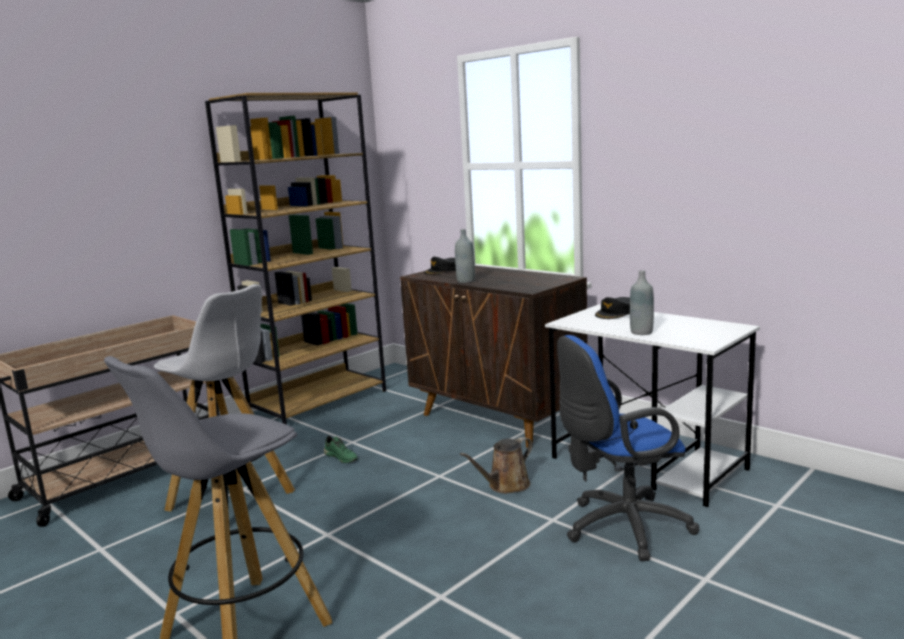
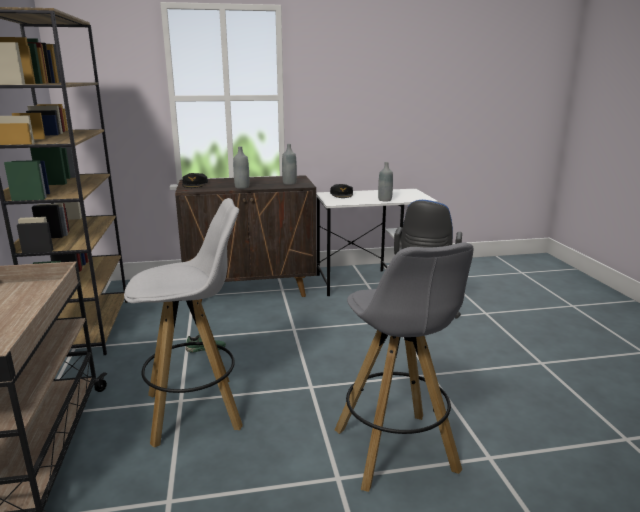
camera: 55 degrees left, 5 degrees up
(505, 486) = (338, 317): brown watering can -> none
(525, 284) = (289, 183): none -> grey bottle

